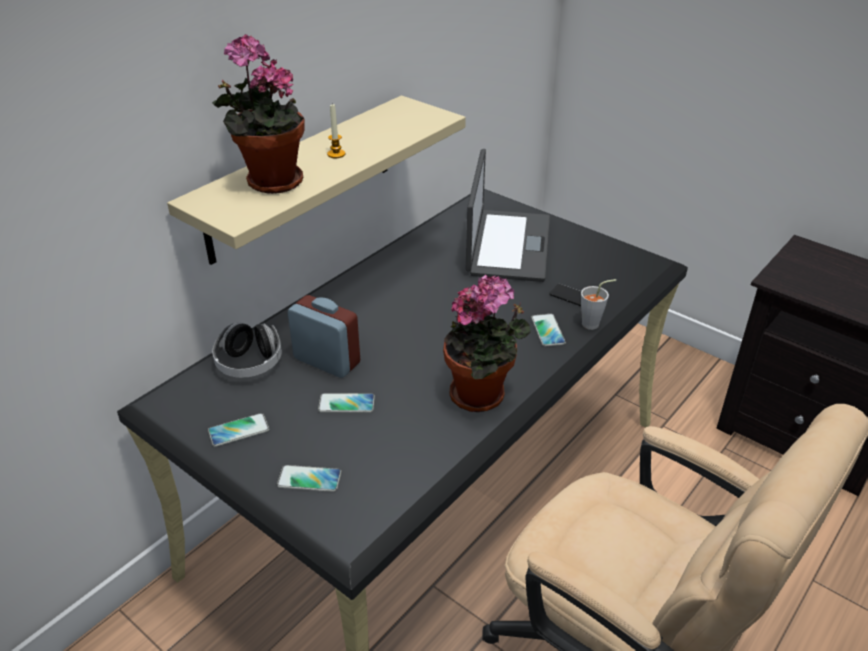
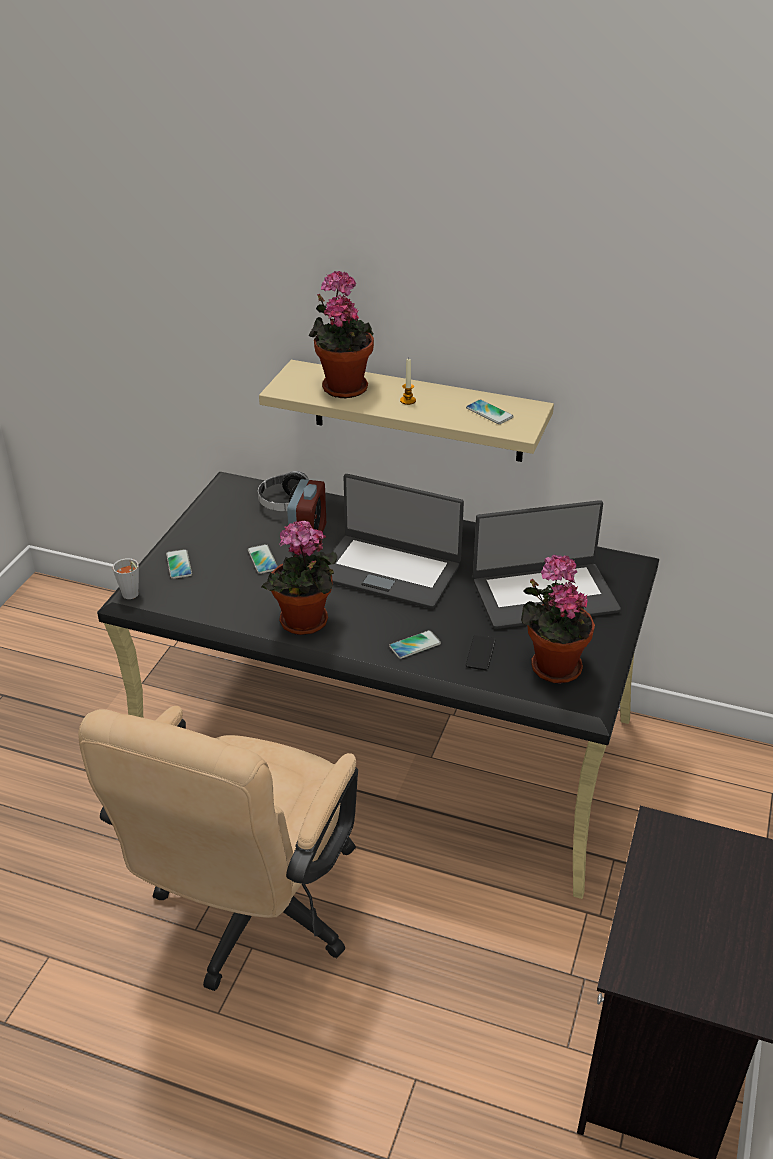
camera: 70 degrees right, 0 degrees up
(239, 430) = (214, 522): phone -> phone (489, 413)
(422, 319) = (389, 571): none -> laptop
(594, 324) = (443, 673): grey cup -> grey cup (131, 596)
(603, 266) = (552, 665): none -> potted plant

